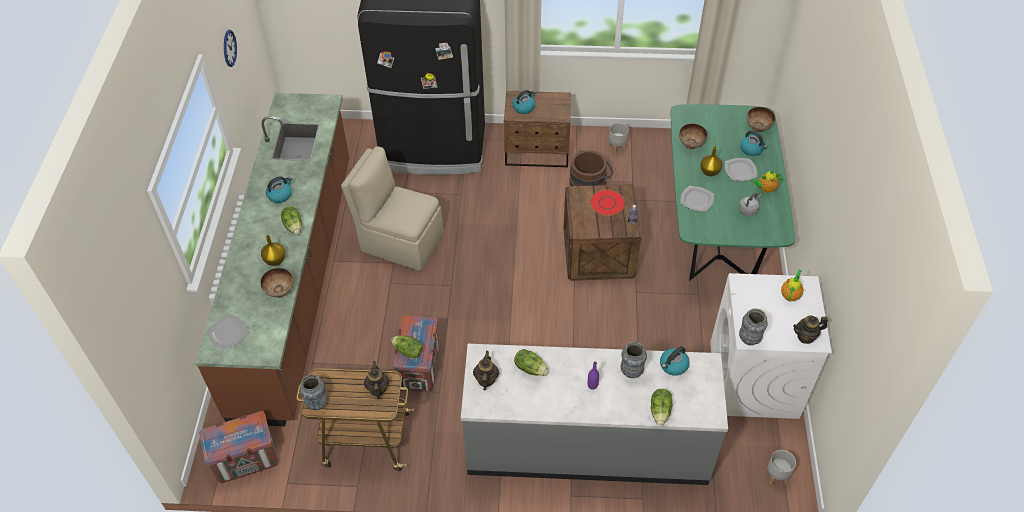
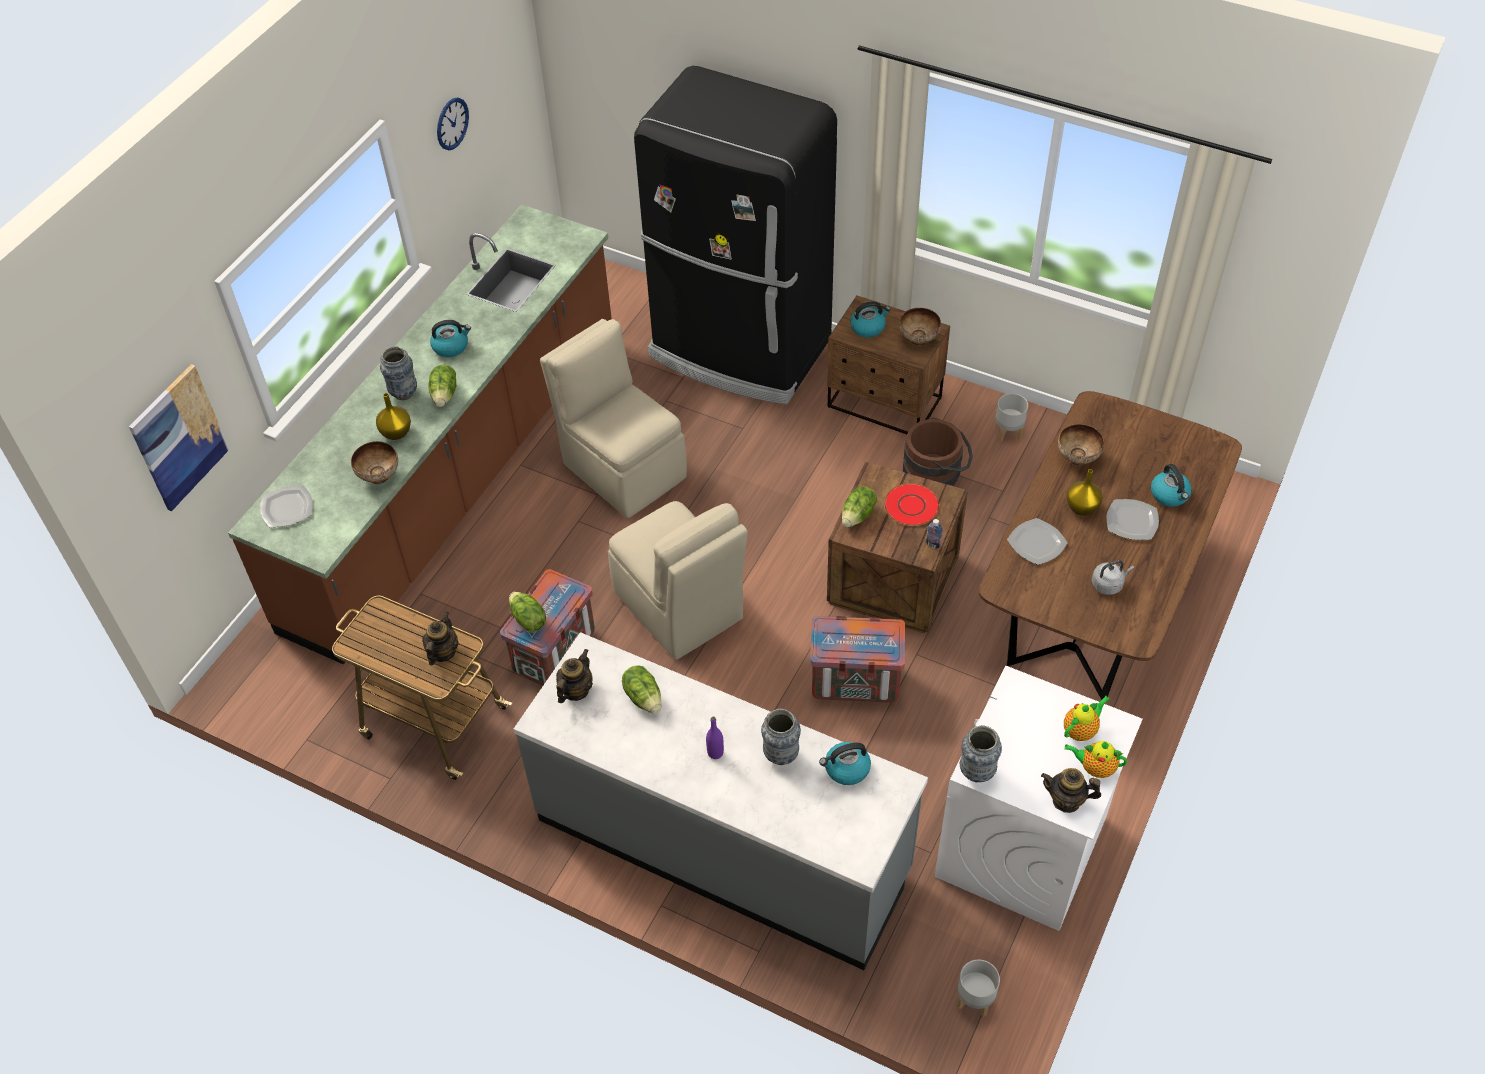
camera: 25 degrees right, 0 degrees up
(152, 307) = (179, 437): none -> picture
(247, 460) = (274, 690): crate -> crate (856, 681)
(317, 403) = (357, 642): vase -> vase (403, 393)
(482, 314) = (680, 608): none -> beige chair
(660, 411) = (789, 826): lettuce -> lettuce (858, 515)
(716, 228) = (1093, 603): green dining table -> brown dining table
(758, 128) = (1200, 466): bowl -> bowl (918, 340)
(765, 189) = (1155, 562): teapot -> teapot (1095, 768)

